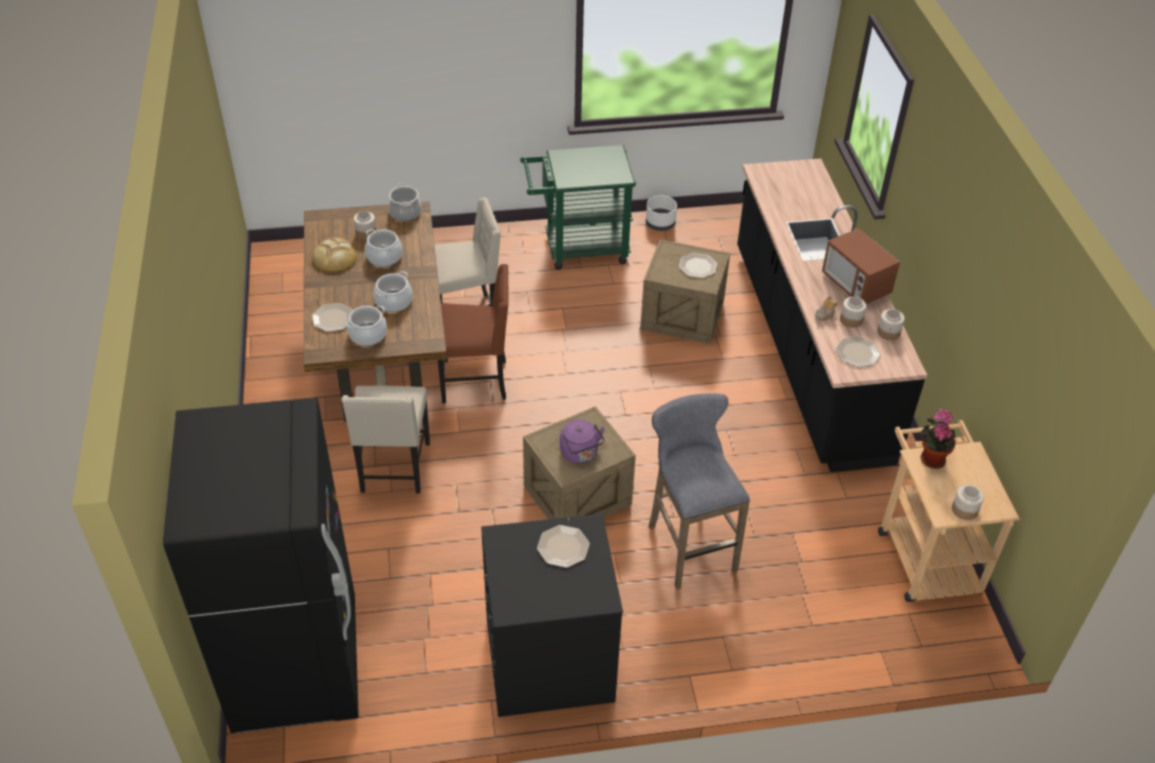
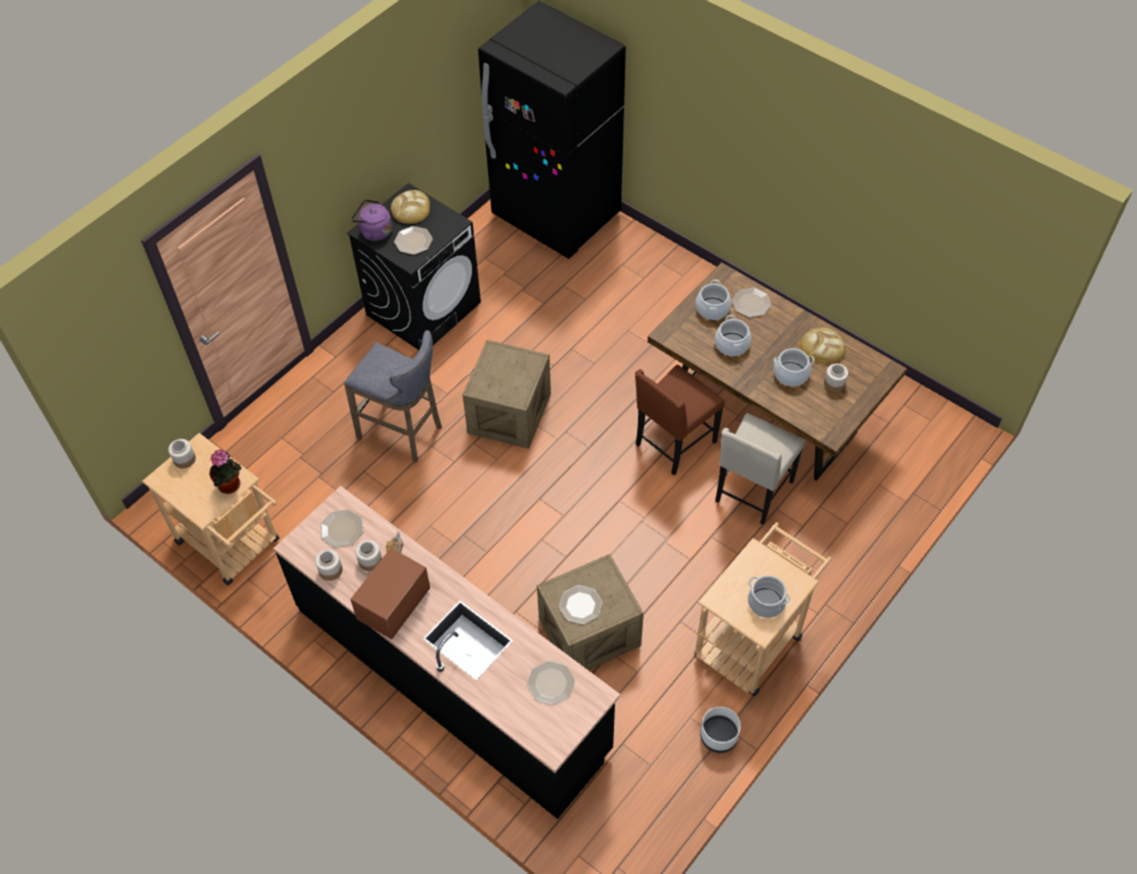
camera: 140 degrees right, 10 degrees up
(394, 469) = (644, 343): beige chair -> none
(405, 213) = (836, 425): cooking pot -> cooking pot (766, 602)
(526, 588) = (411, 209): none -> bread
(577, 248) = (753, 638): green cart -> beige cart
(580, 454) = (498, 369): purple kettle -> purple kettle (374, 231)
(782, 191) = (550, 683): none -> plate
(855, 285) = (393, 605): microwave -> microwave turned 75 degrees counterclockwise

